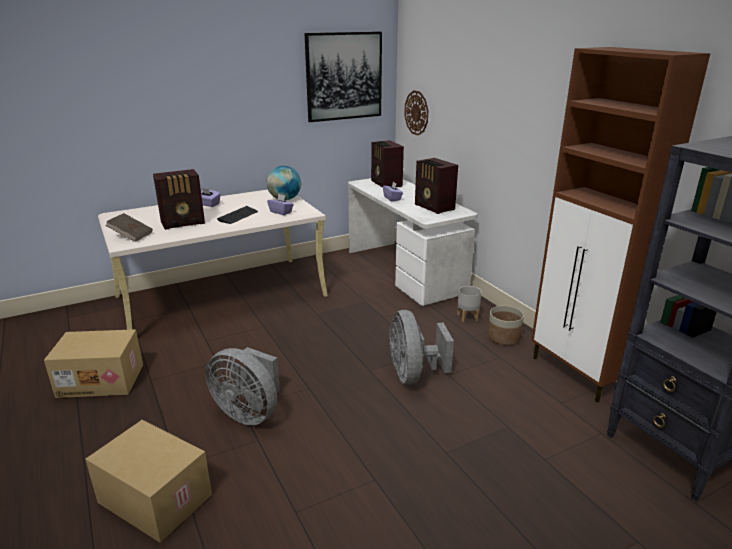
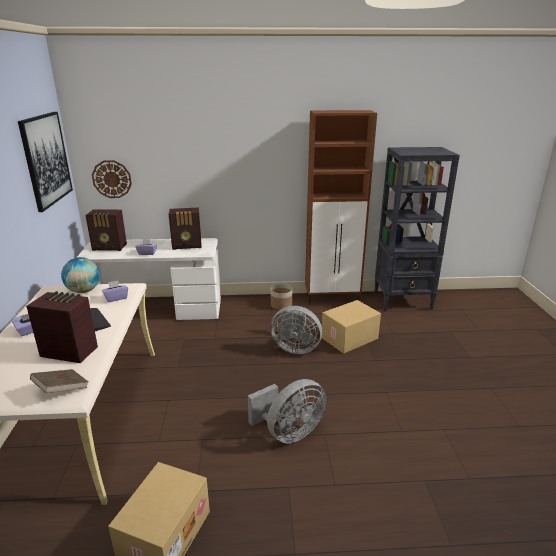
camera: 65 degrees left, 0 degrees up
(153, 499) = (365, 504): cardboard box -> cardboard box (349, 338)
(184, 223) = (69, 351): radio -> radio turned 75 degrees counterclockwise
(468, 317) = (248, 308): grey planter -> none

